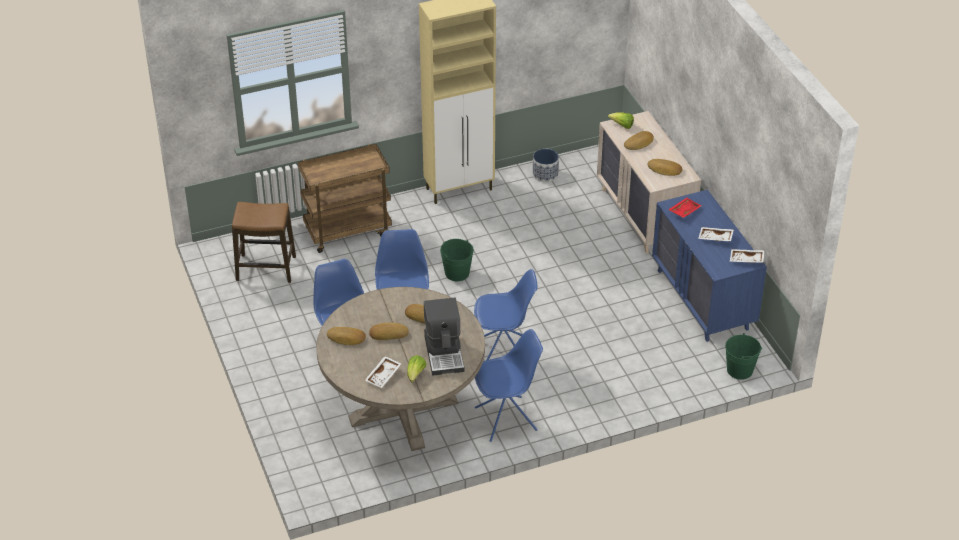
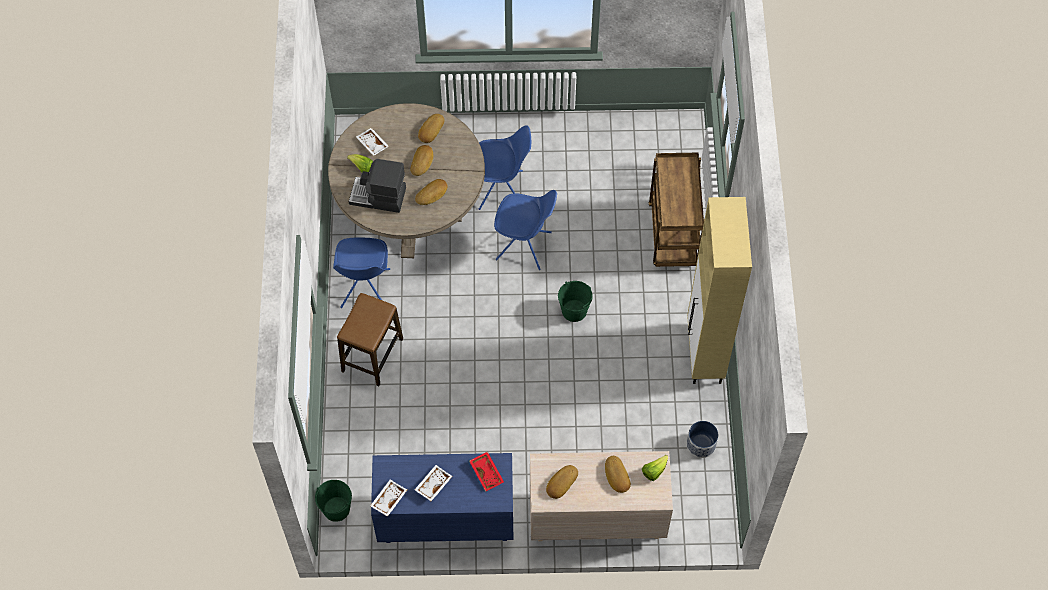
camera: 110 degrees right, 20 degrees up
(266, 269) = (642, 156): stool -> stool (372, 355)
(504, 354) = (446, 314): blue chair -> none

